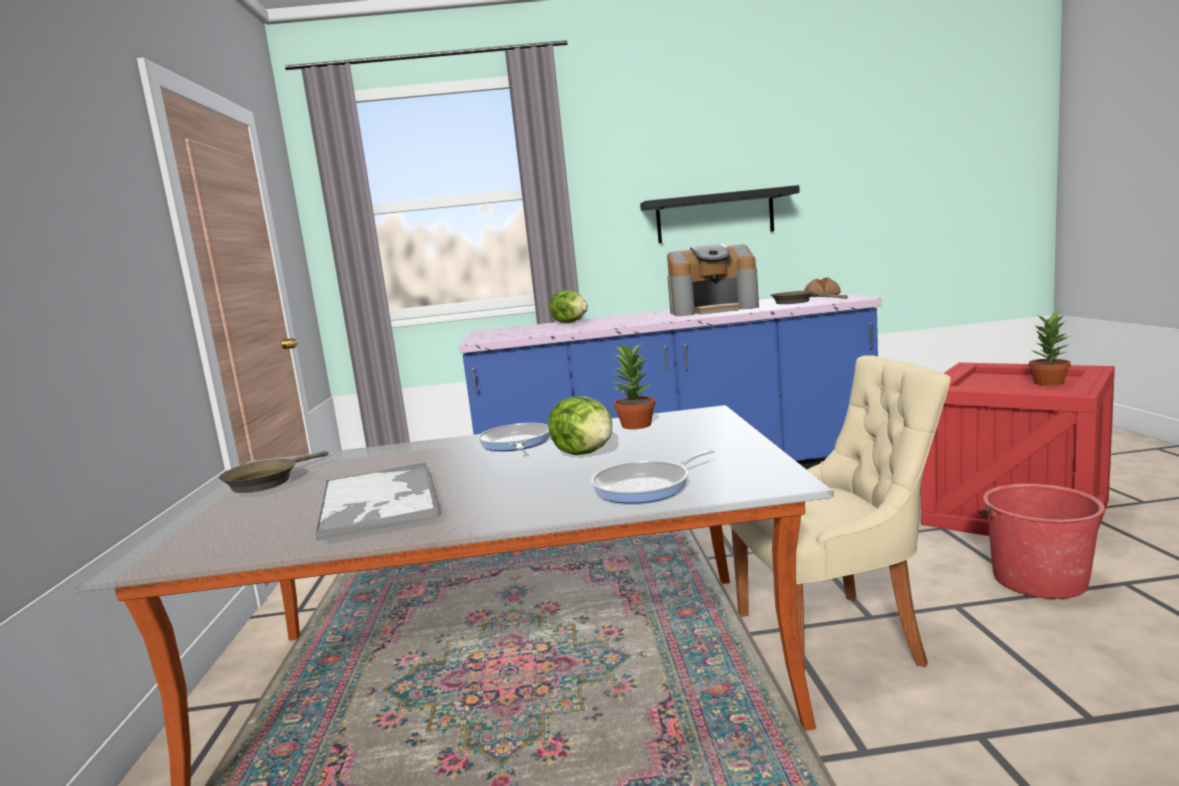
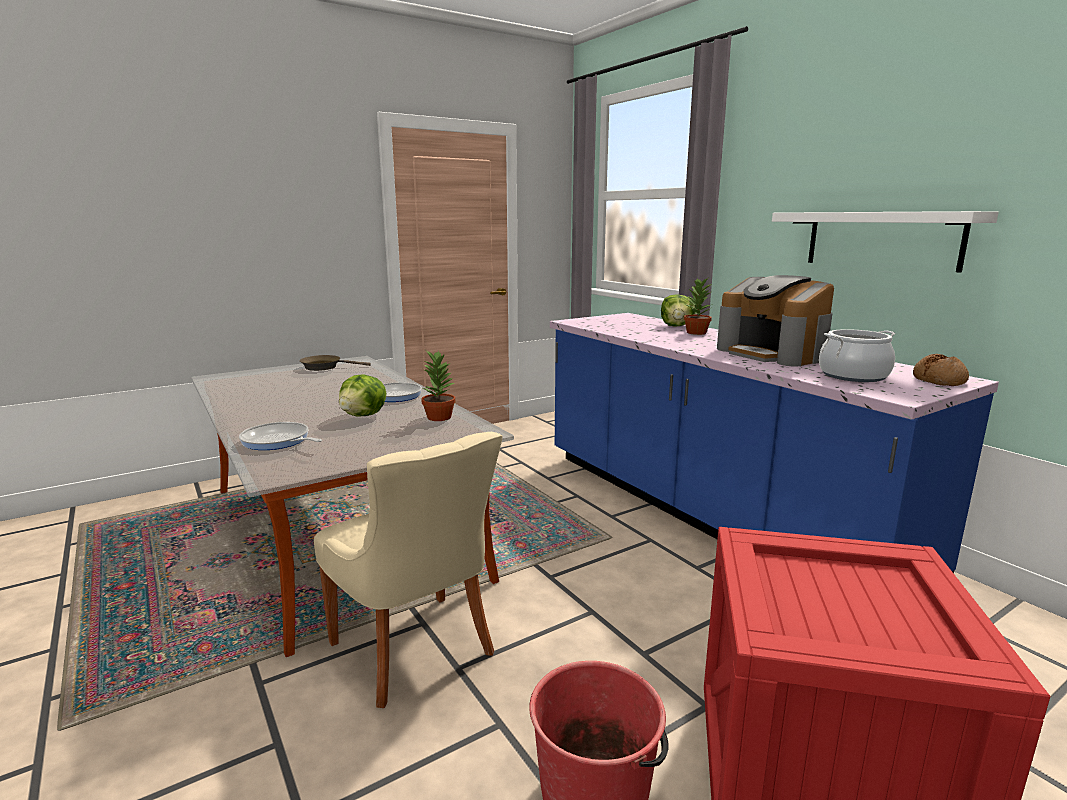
camera: 60 degrees right, 5 degrees up
(378, 501) = (278, 393): tray -> none
(715, 216) = (882, 239): black shelf -> white shelf
(796, 302) = (853, 375): brown frying pan -> cooking pot
(1049, 383) = (879, 630): potted plant -> potted plant (696, 333)

